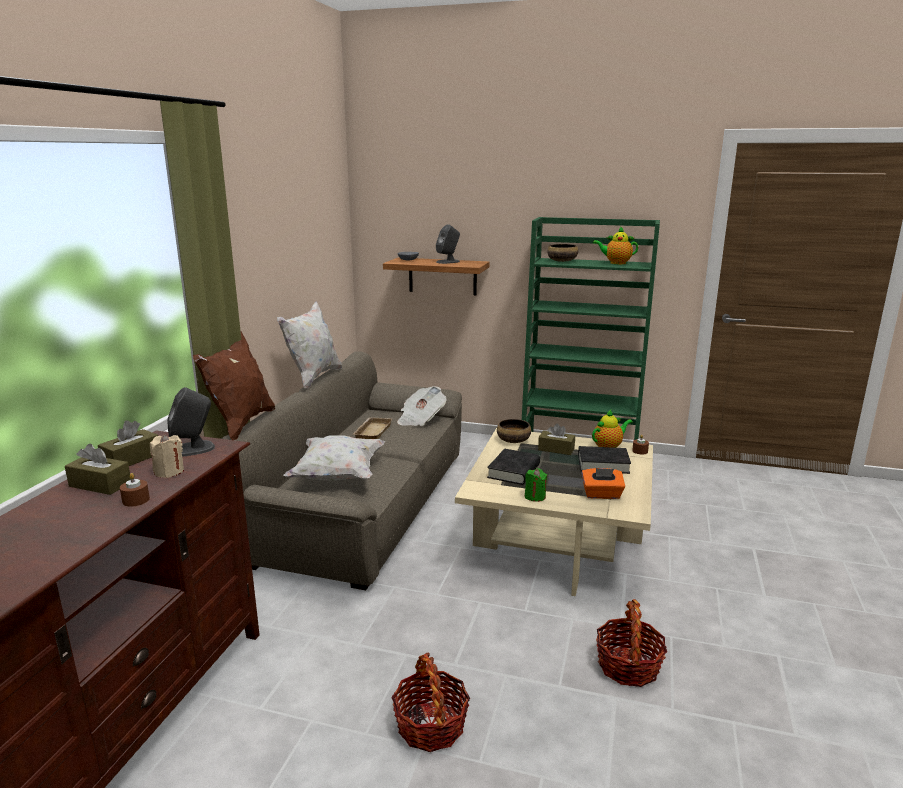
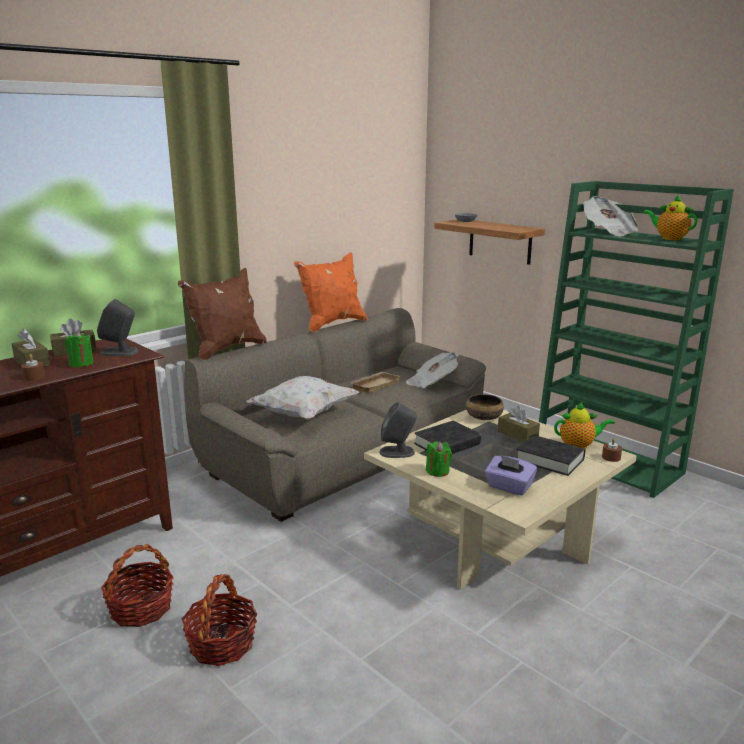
camera: 30 degrees right, 0 degrees up
(169, 472) = (81, 364): beige candle -> green candle
(313, 377) = (332, 324): white pillow -> orange pillow
(448, 262) = (500, 226): grey speaker -> grey speaker (397, 452)
(562, 261) = (609, 232): bowl -> newspaper
(602, 494) = (509, 487): orange tissue box -> purple tissue box
(628, 666) = (444, 670): basket -> basket (141, 609)

